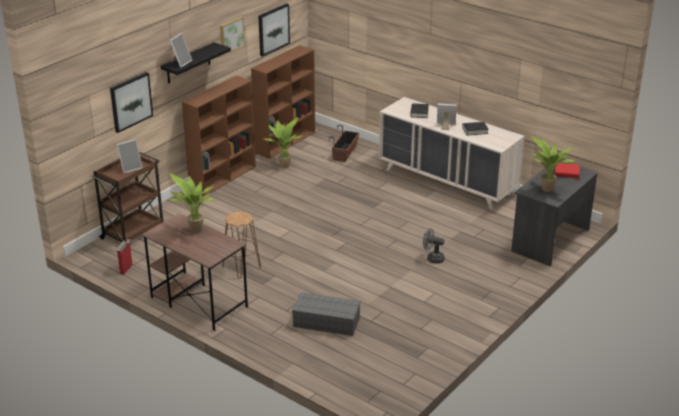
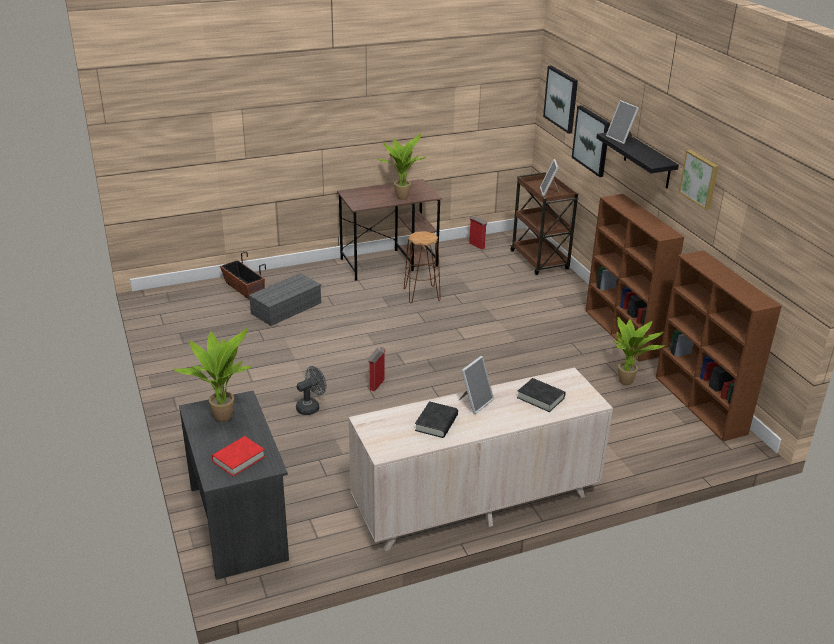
camera: 120 degrees right, 0 degrees up
(273, 29) = (757, 237): picture -> picture (561, 99)
(345, 153) = (634, 443): planter -> planter (244, 289)
(382, 244) = (376, 385): none -> cardboard box

